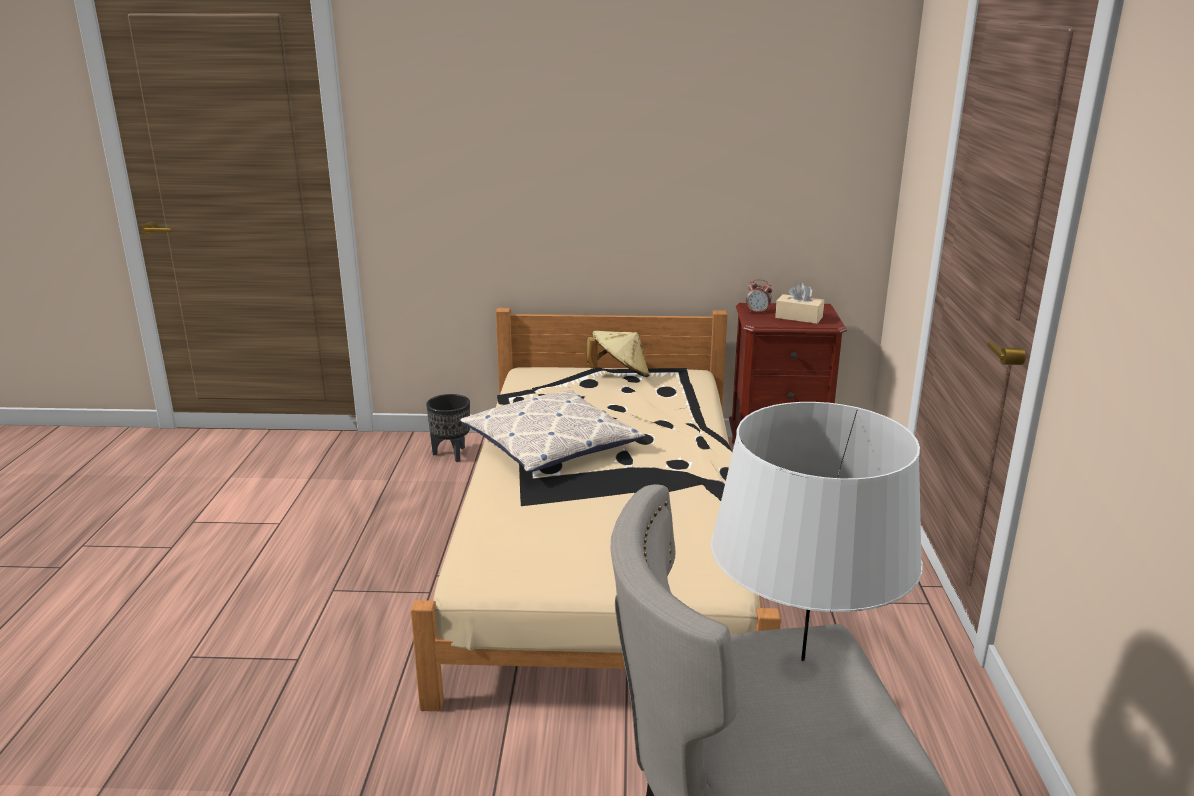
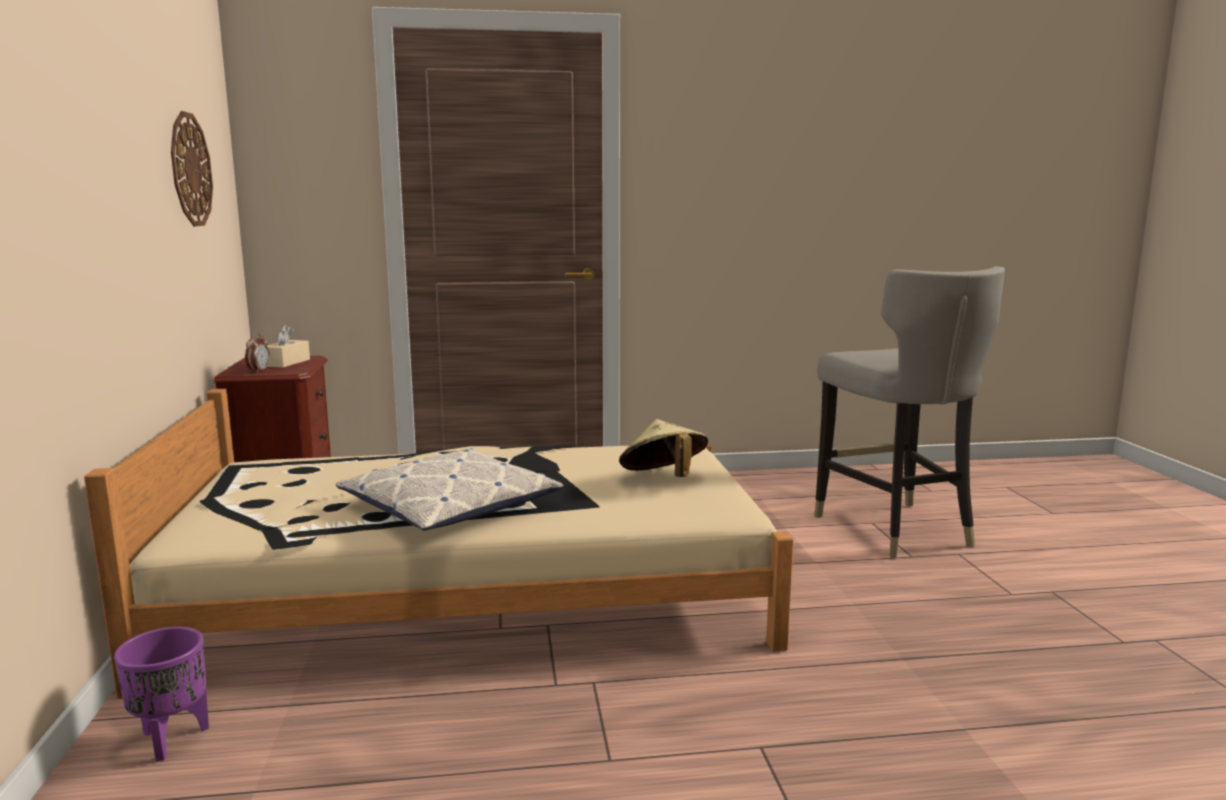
camera: 100 degrees left, 10 degrees down
(451, 454) = (171, 740): black planter -> purple planter
(620, 375) = (236, 490): beige hat -> beige hat (663, 479)
(760, 128) = (190, 170): none -> wall clock
(802, 659) = (868, 353): grey table lamp -> none

